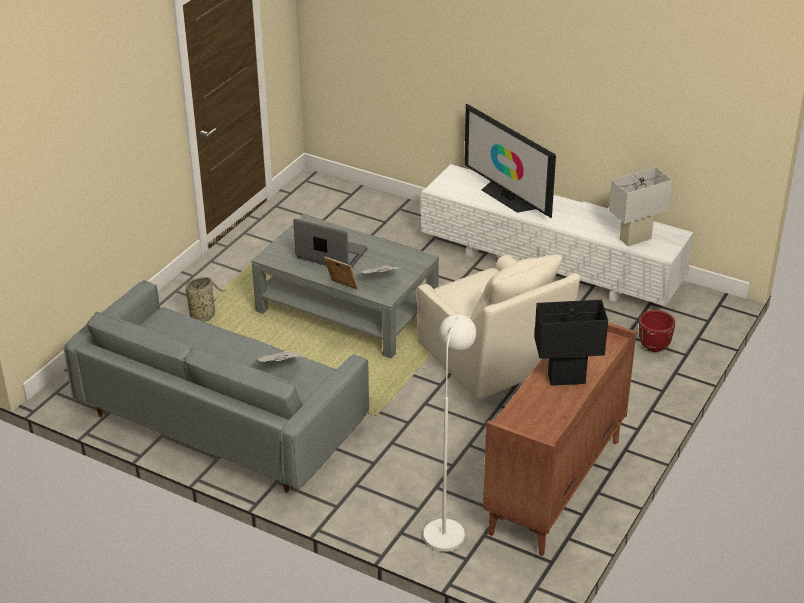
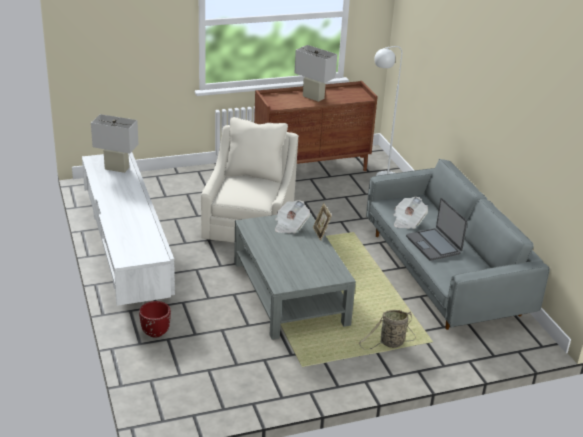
camera: 140 degrees left, 5 degrees down
(331, 255) = (298, 255): laptop -> laptop (434, 245)
(508, 197) = (129, 225): television -> none
(566, 379) = (313, 97): black table lamp -> white table lamp
(654, 346) = (163, 186): red planter -> red planter (155, 332)

